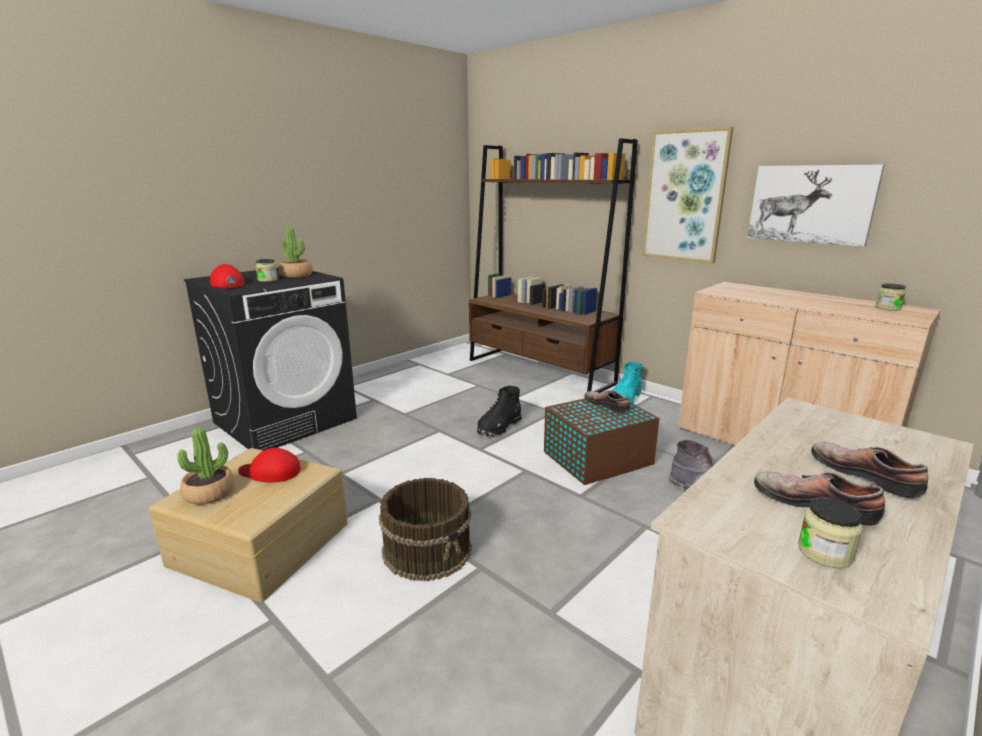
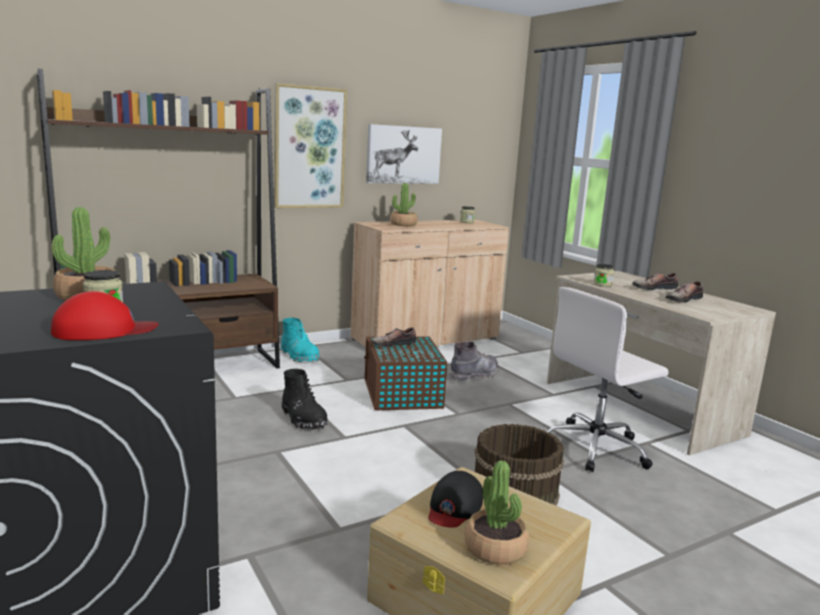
camera: 75 degrees left, 5 degrees down
(270, 471) = (454, 506): red cap -> black cap
(575, 611) = (596, 448): none -> white office chair
(764, 292) = (403, 224): none -> potted plant
(824, 552) = (723, 307): jar -> jar (602, 284)

